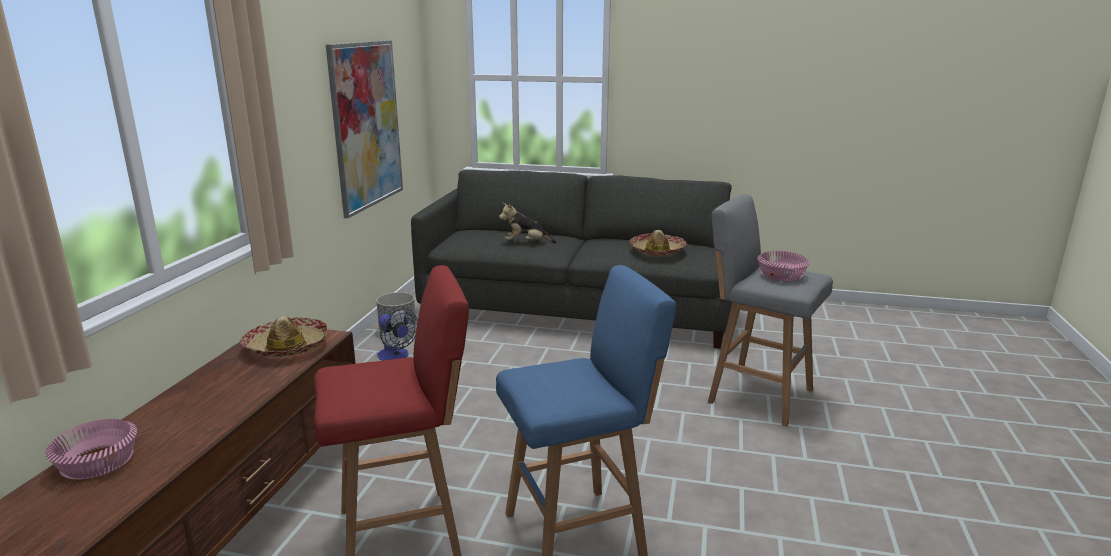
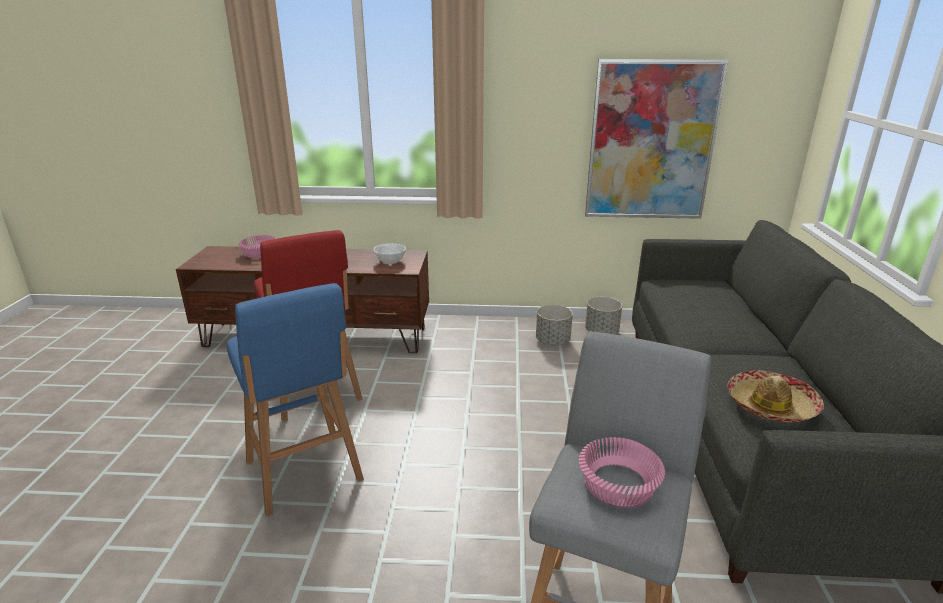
camera: 80 degrees right, 5 degrees up
(287, 346) = (390, 261): hat -> white bowl
(396, 356) = (553, 341): fan -> grey planter
(526, 243) = (706, 315): plush toy -> none

